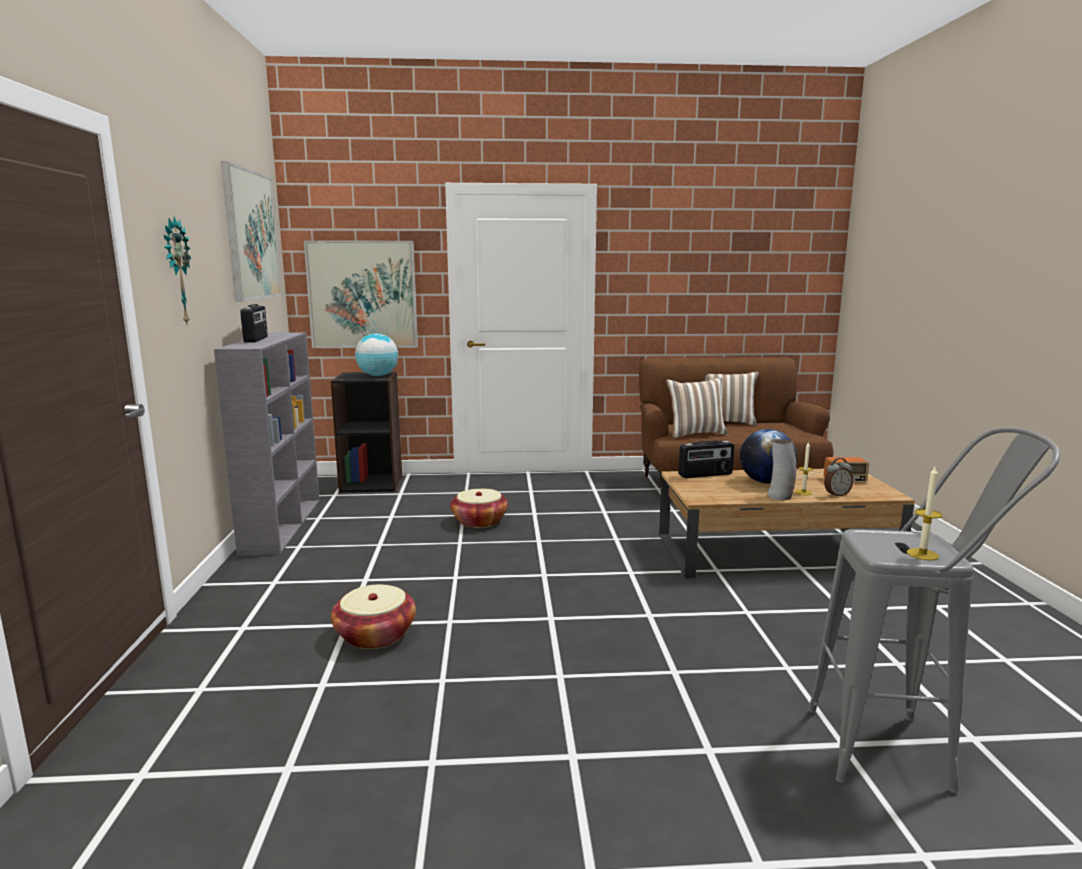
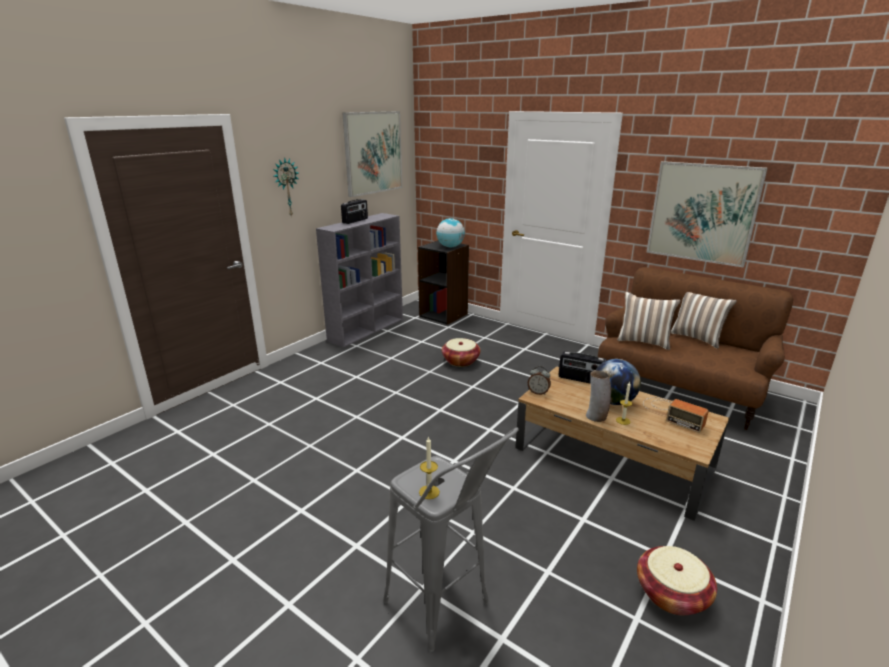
camera: 40 degrees right, 10 degrees up
(362, 295) = (454, 189): picture -> picture (702, 213)
(375, 635) = (318, 409): basket -> basket (672, 594)
(836, 495) = (646, 433): alarm clock -> alarm clock (538, 392)

